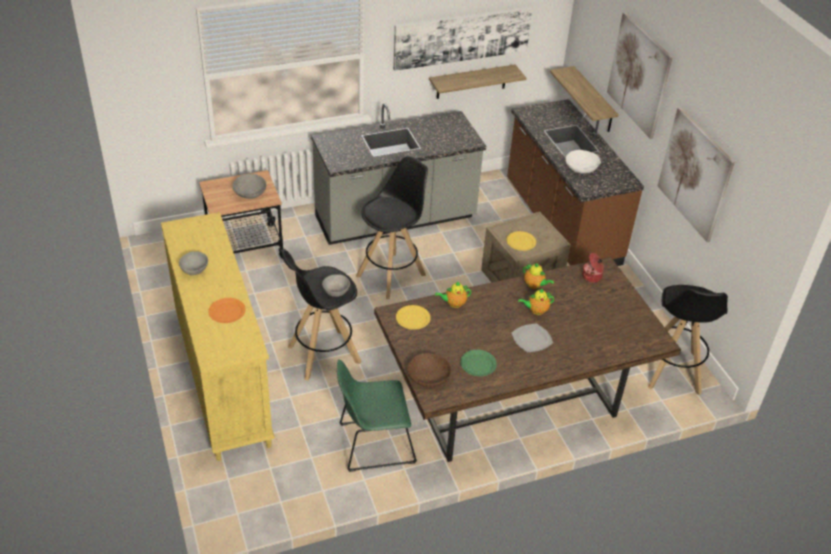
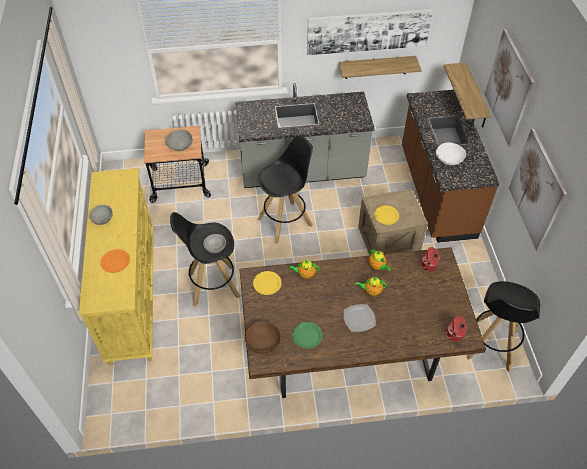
camera: 15 degrees right, 10 degrees up
(373, 443) = (229, 371): green chair -> none
(643, 340) = (455, 334): none -> cooking pot

